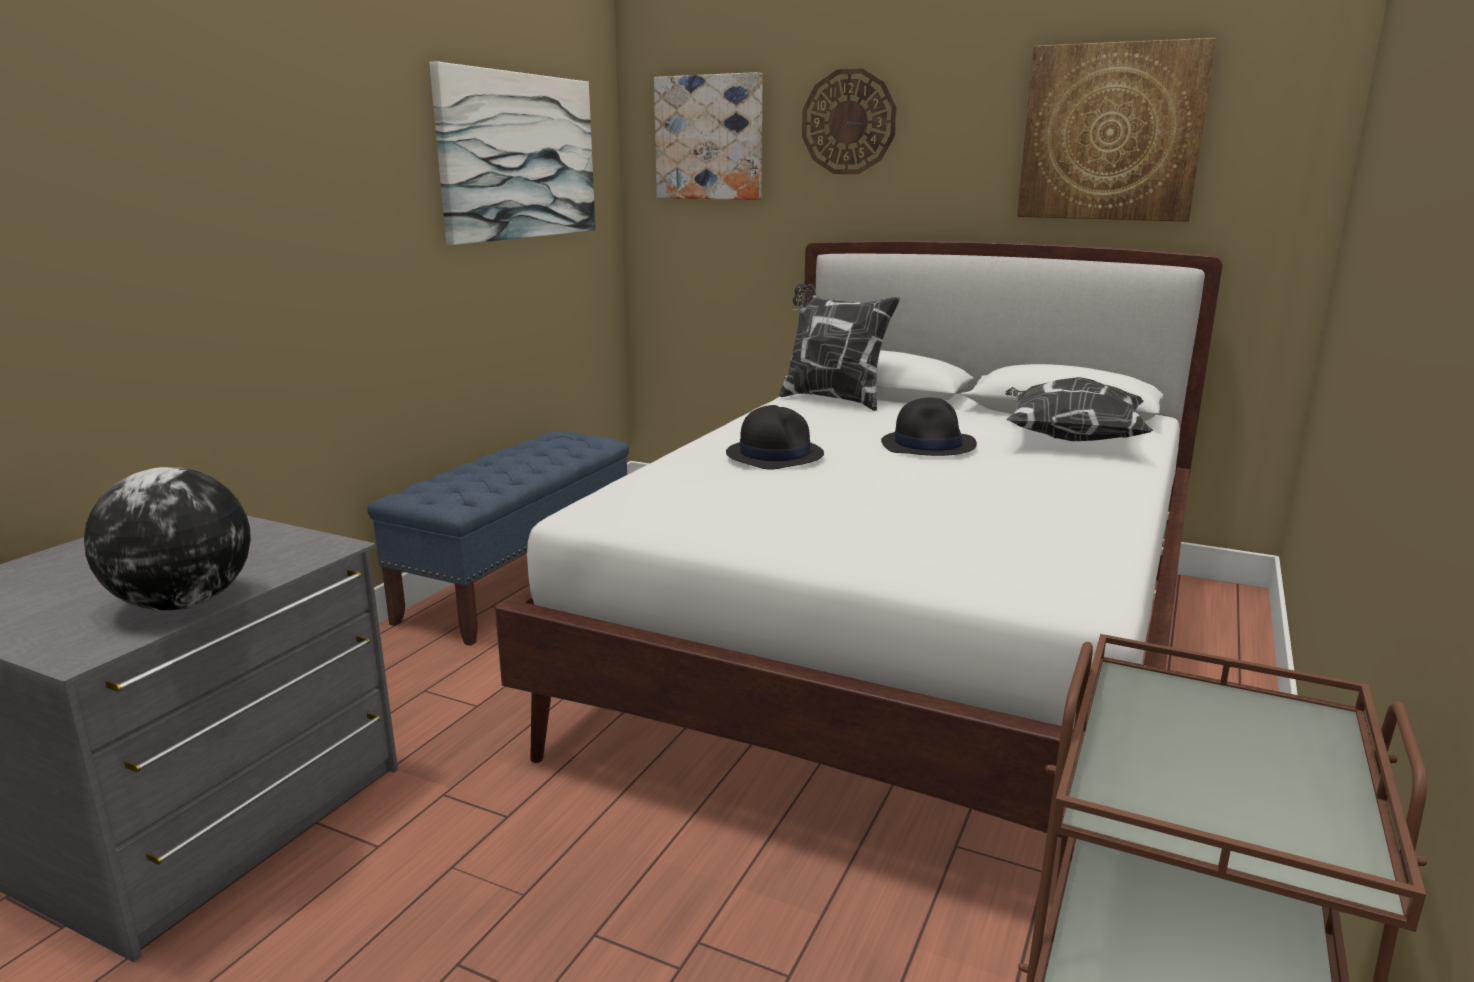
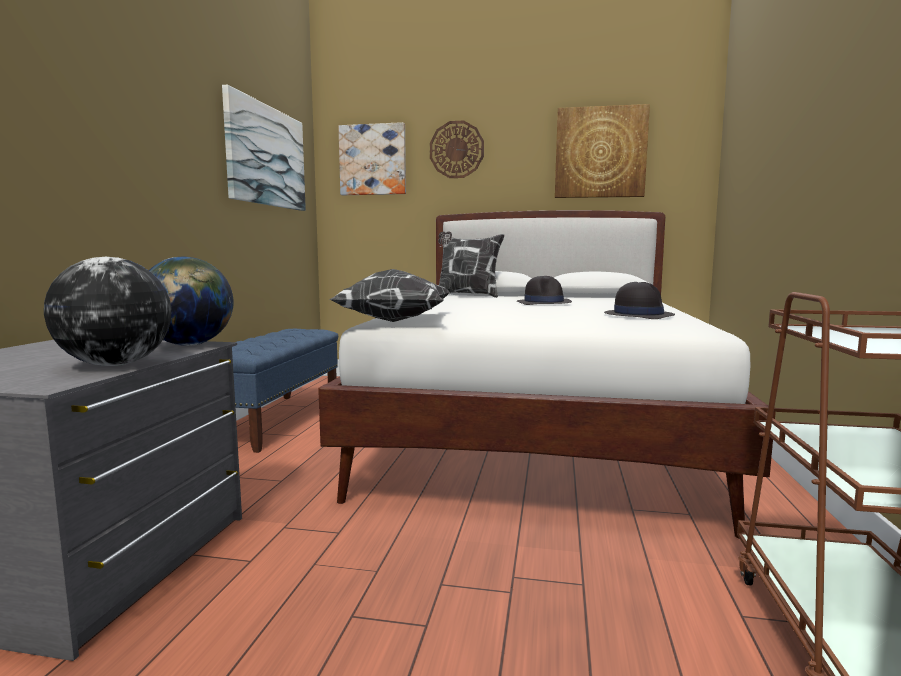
camera: 15 degrees left, 10 degrees down
(308, 548) = (189, 345): none -> globe
(774, 454) = (464, 306): black hat -> black hat (638, 315)
(1070, 440) = (614, 301): pillow -> pillow (392, 321)

